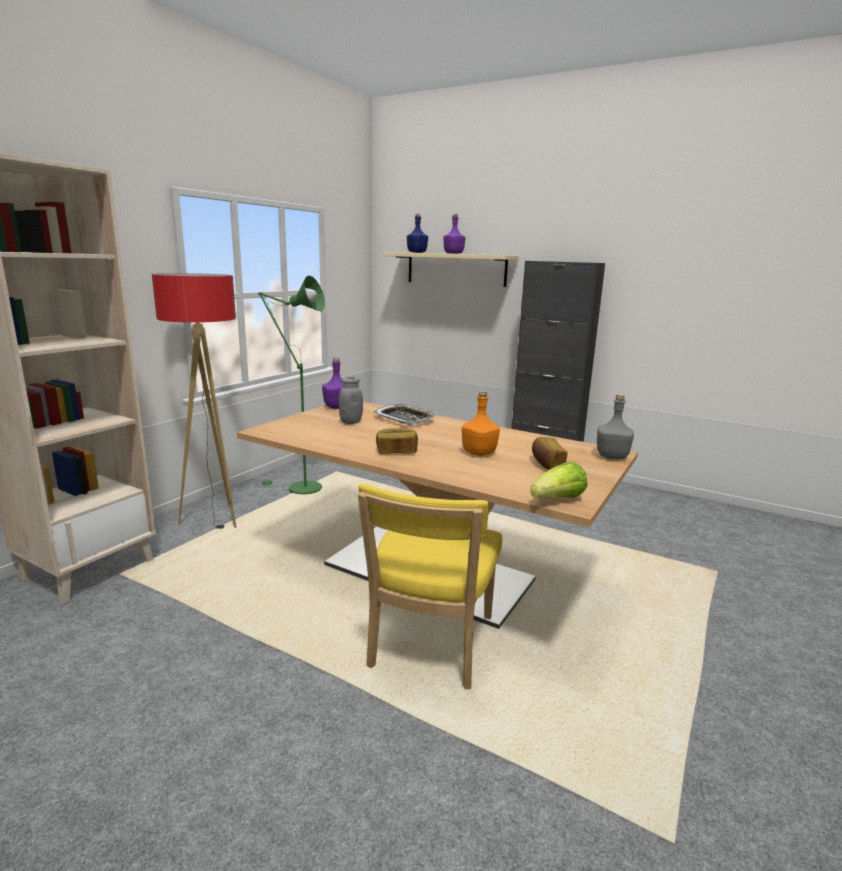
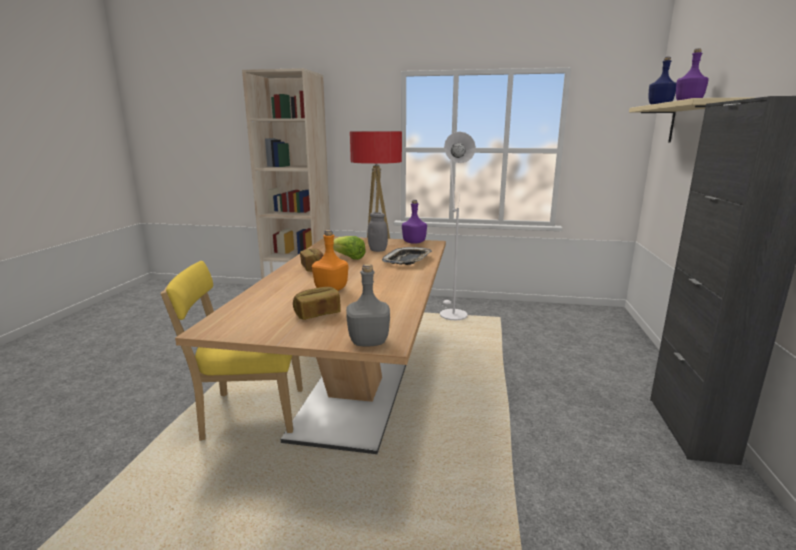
camera: 70 degrees right, 0 degrees up
(298, 488) = (451, 313): green floor lamp -> white floor lamp
(558, 500) = (218, 323): lettuce -> lettuce (348, 257)

